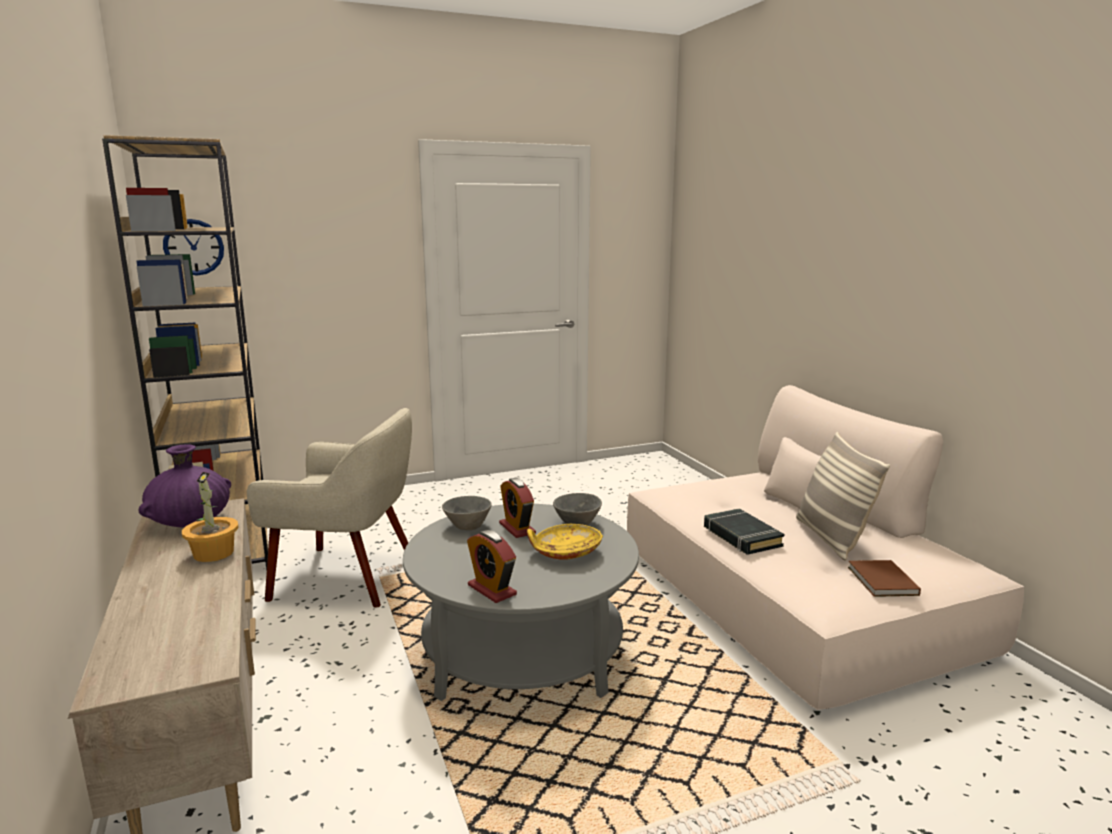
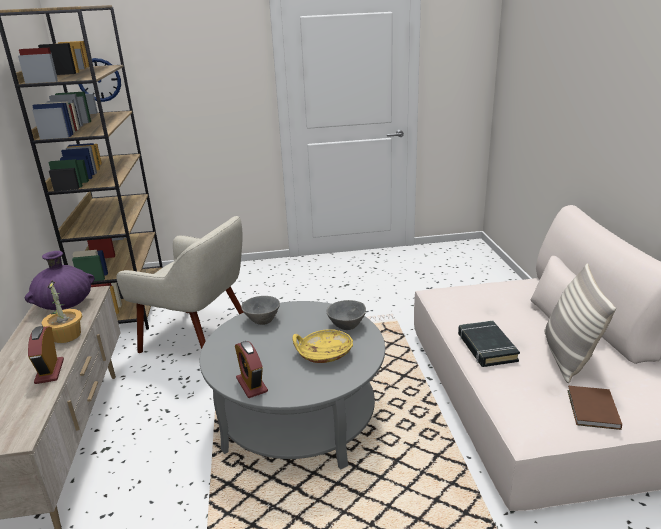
camera: 15 degrees right, 10 degrees up
(517, 528) = (298, 326): alarm clock -> alarm clock (49, 371)

